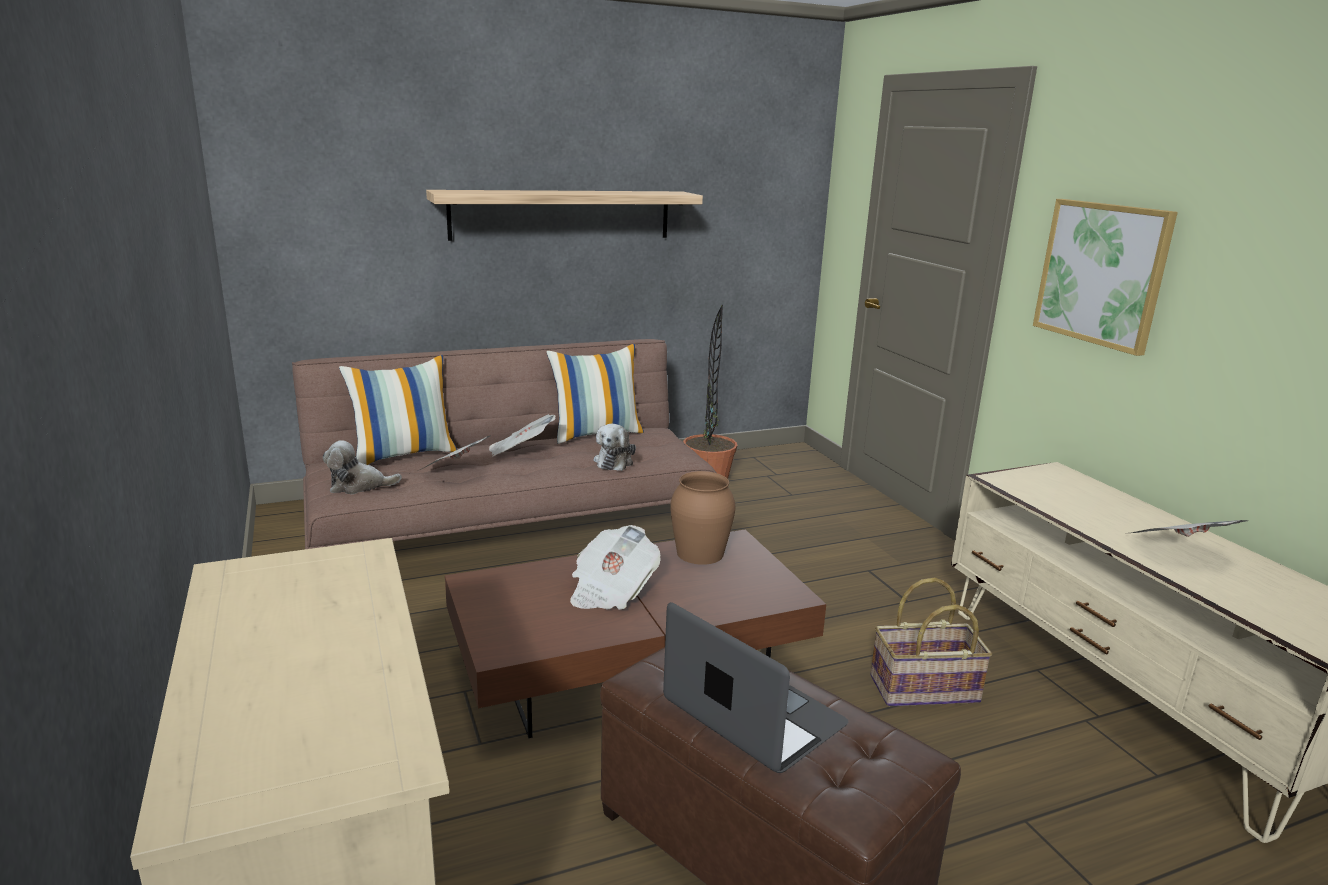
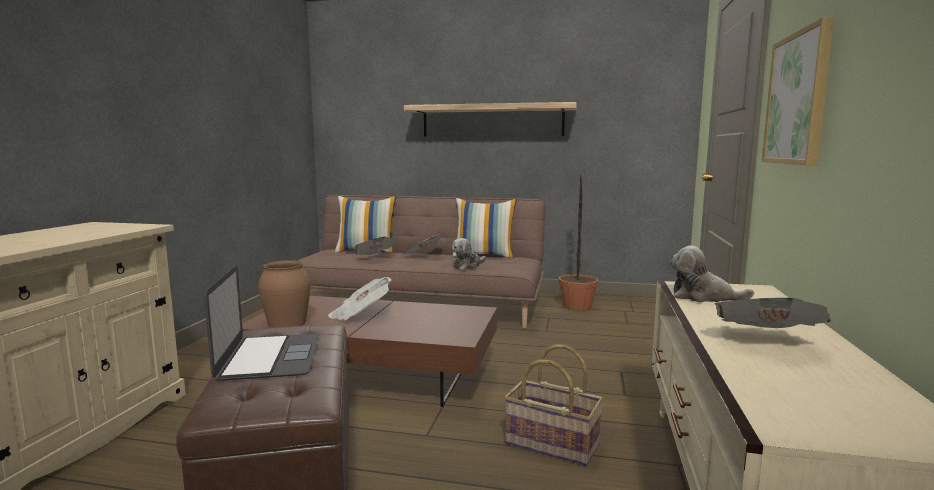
camera: 35 degrees right, 10 degrees down
(358, 486) = (321, 257): plush toy -> plush toy (703, 297)
(699, 553) = (443, 311): brown vase -> brown vase (286, 323)

